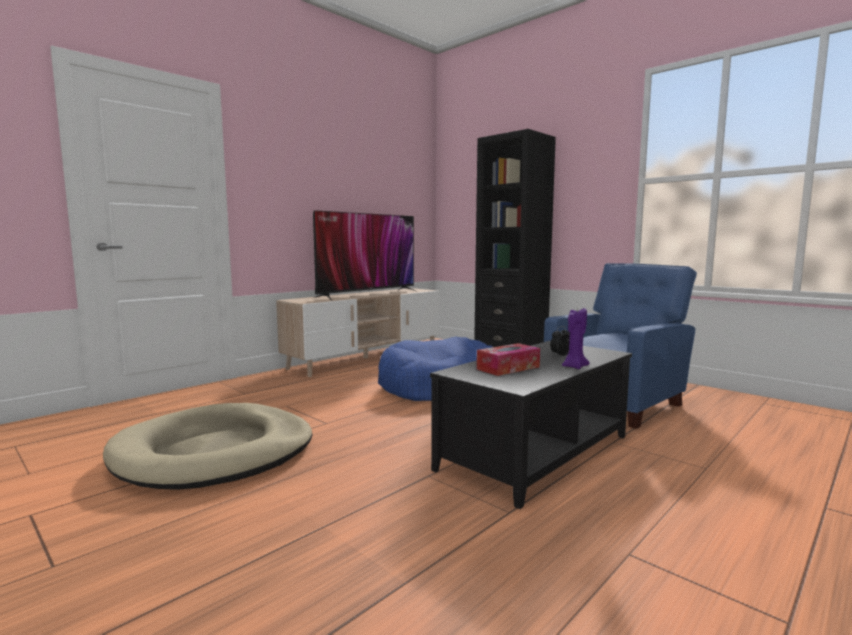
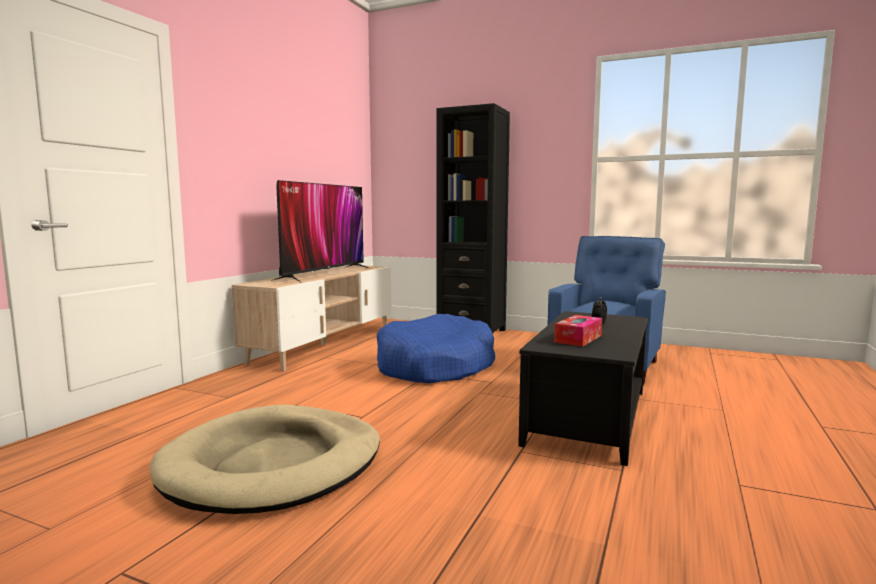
camera: 20 degrees left, 0 degrees up
(574, 366) = (627, 333): purple candle -> none

